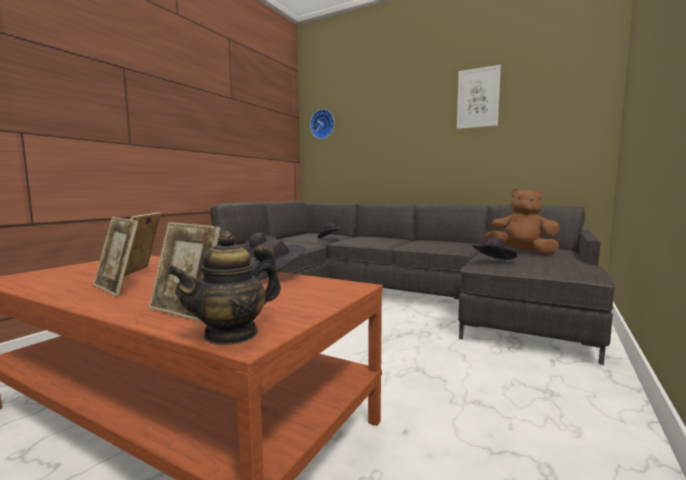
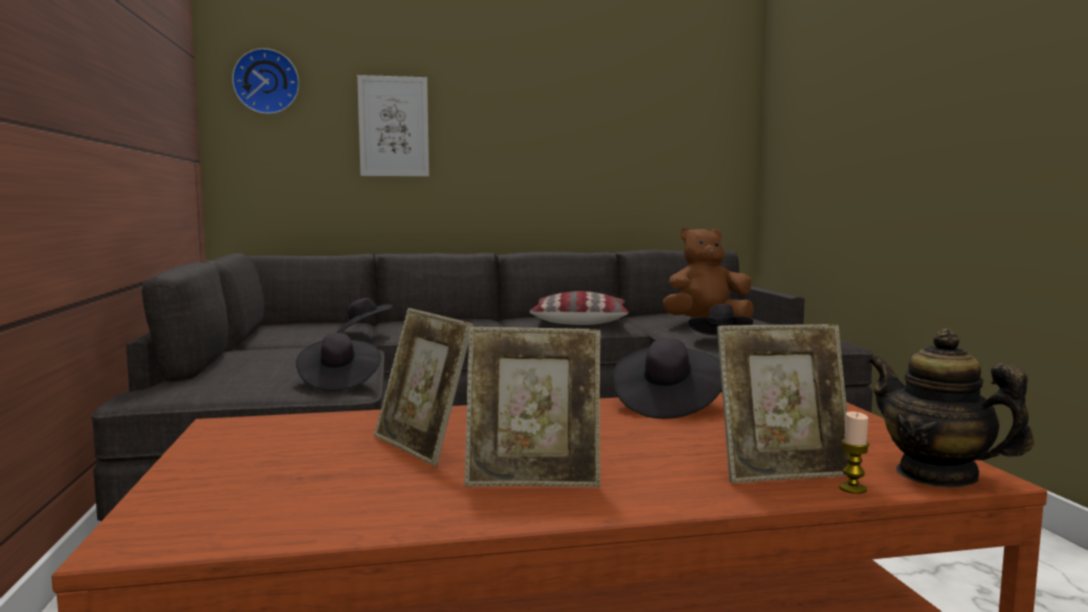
camera: 40 degrees left, 0 degrees up
(173, 326) = (852, 489): none -> candle
(232, 334) = (937, 475): teapot -> teapot turned 135 degrees clockwise
(445, 244) = (579, 321): none -> pillow
(478, 98) = (583, 74): picture -> picture (393, 126)

